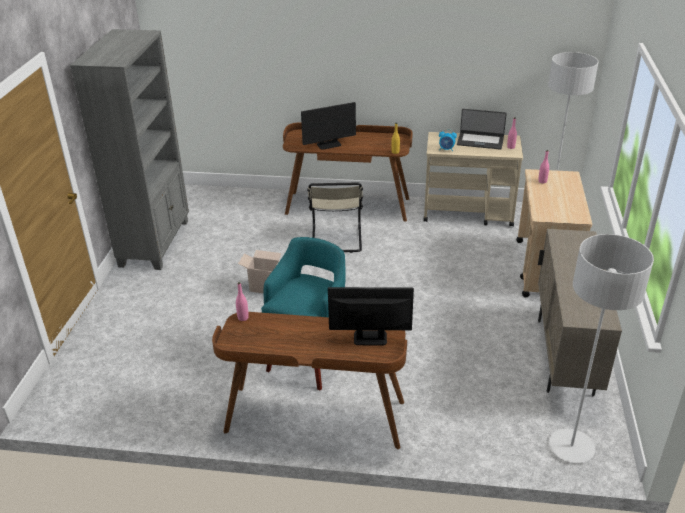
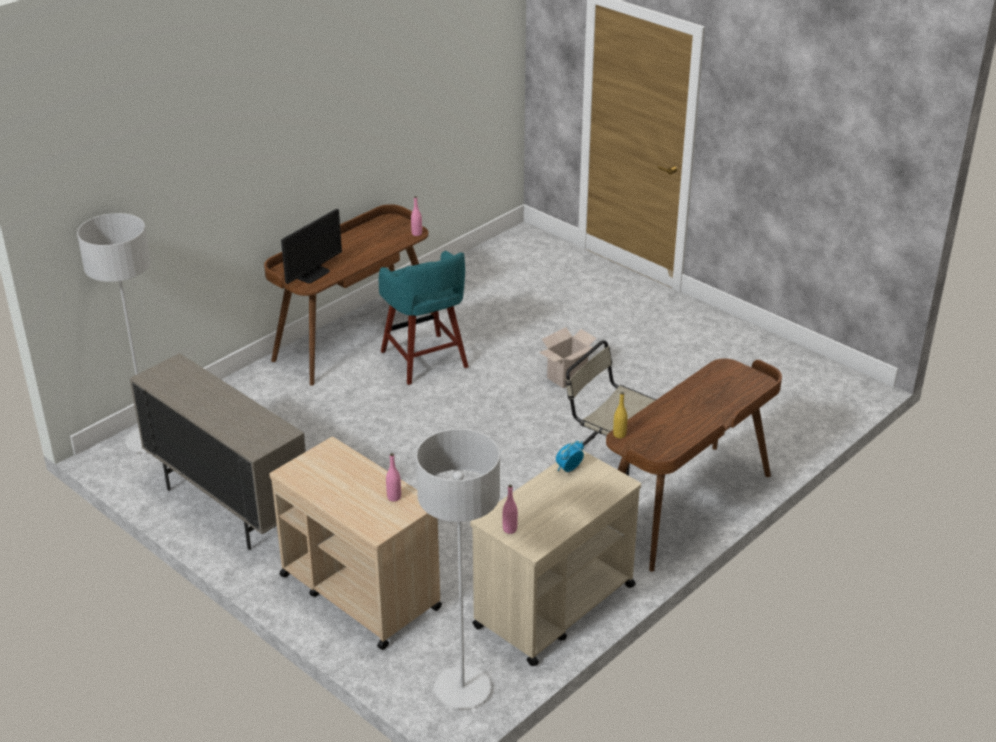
camera: 125 degrees right, 0 degrees up
(155, 243) = (734, 339): grey bookcase -> none
(329, 144) = (699, 393): monitor -> none
(480, 141) = (559, 512): laptop -> none

